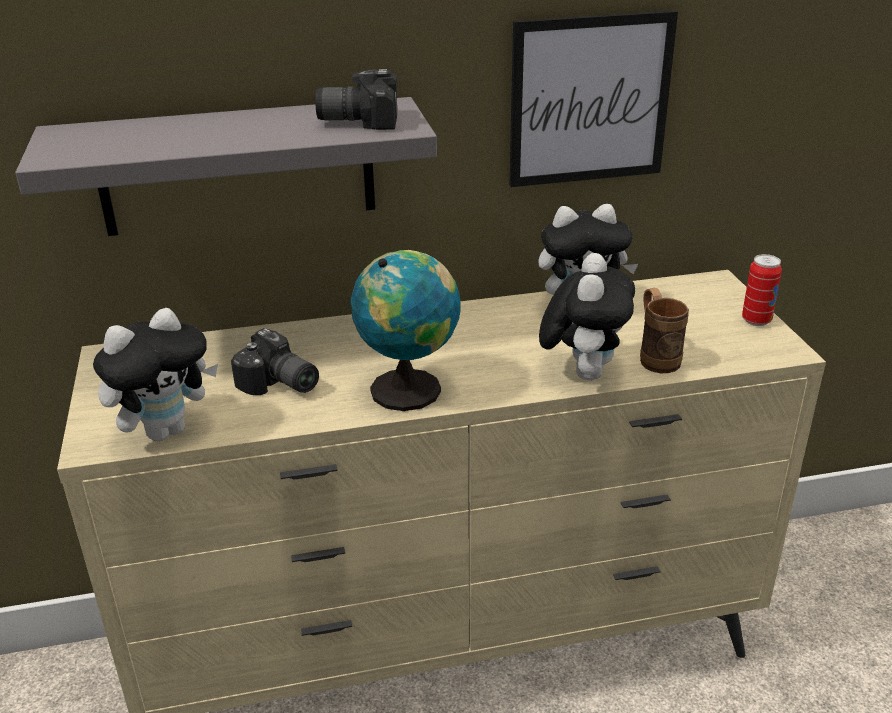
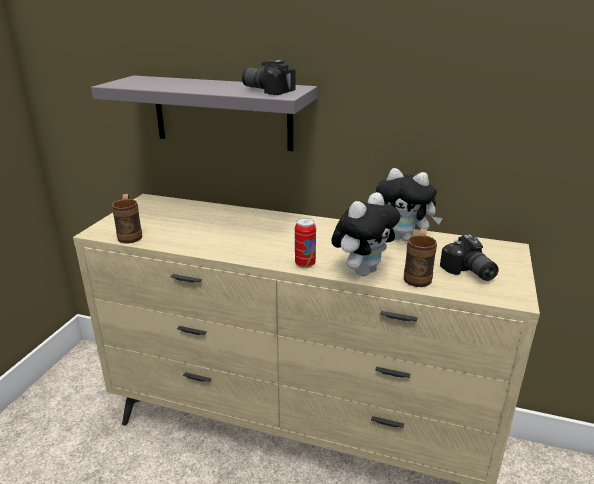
camera: 30 degrees right, 5 degrees down
(166, 430) = (130, 235): plush toy -> brown mug
(278, 385) = (200, 231): camera -> camera (468, 272)
(410, 389) = (258, 251): globe -> none
(589, 100) = (432, 105): picture -> none
(756, 320) = (514, 276): can -> can (305, 264)

